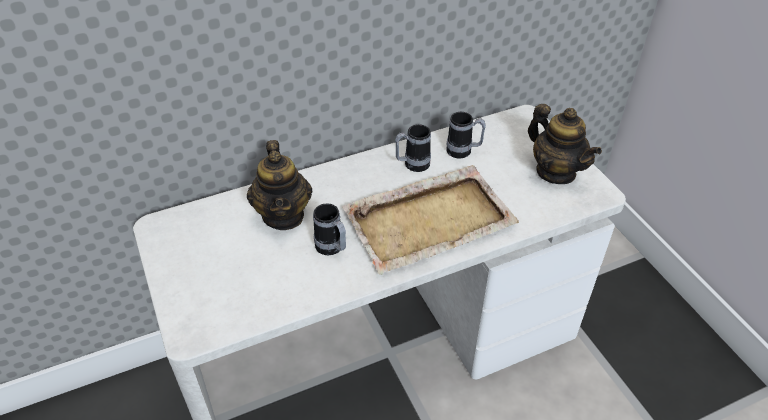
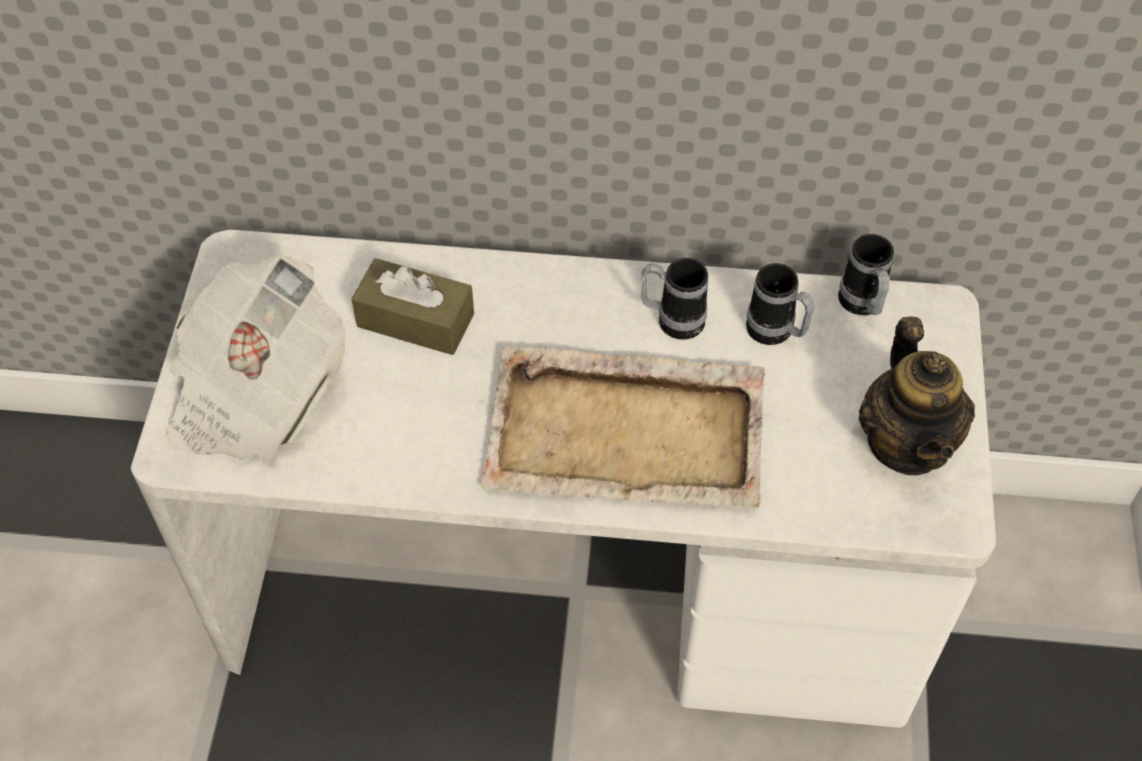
camera: 30 degrees right, 10 degrees up
(218, 285) = (256, 393): none -> newspaper
(283, 215) = (415, 320): teapot -> brown tissue box
(332, 249) = (447, 411): mug -> mug (862, 306)

